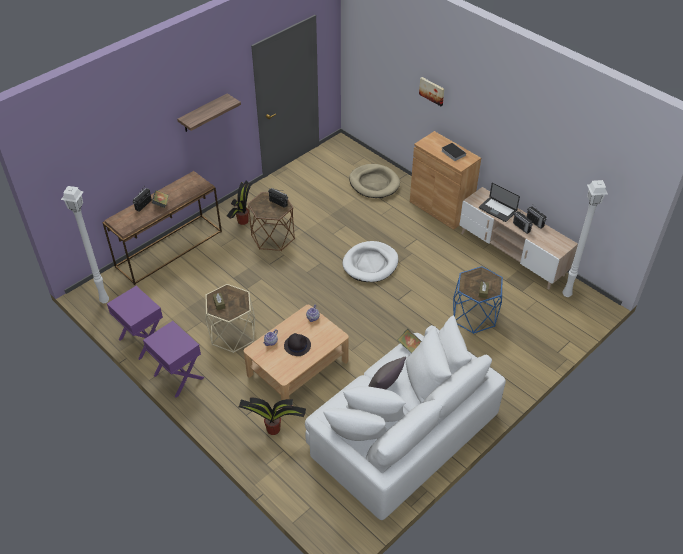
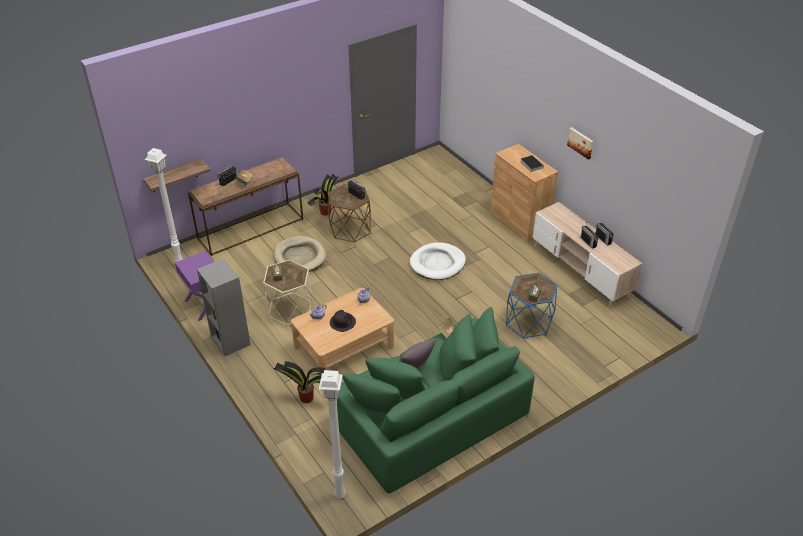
camera: 10 degrees right, 5 degrees down
(178, 377) = (230, 340): purple nightstand -> grey bookcase
(203, 113) = (296, 103): shelf -> shelf (174, 176)
(374, 183) = (459, 192): beige dog bed -> beige dog bed (300, 257)
(401, 432) = (428, 418): white sofa -> green sofa
(432, 91) = (518, 103): picture -> picture (581, 142)
(497, 210) = (568, 224): laptop -> none
(566, 294) = (627, 314): white floor lamp -> white floor lamp (339, 495)

